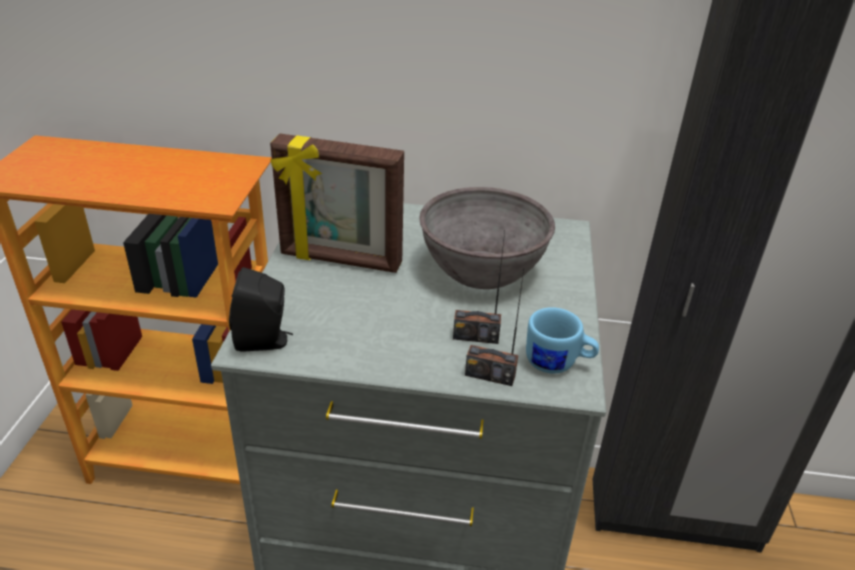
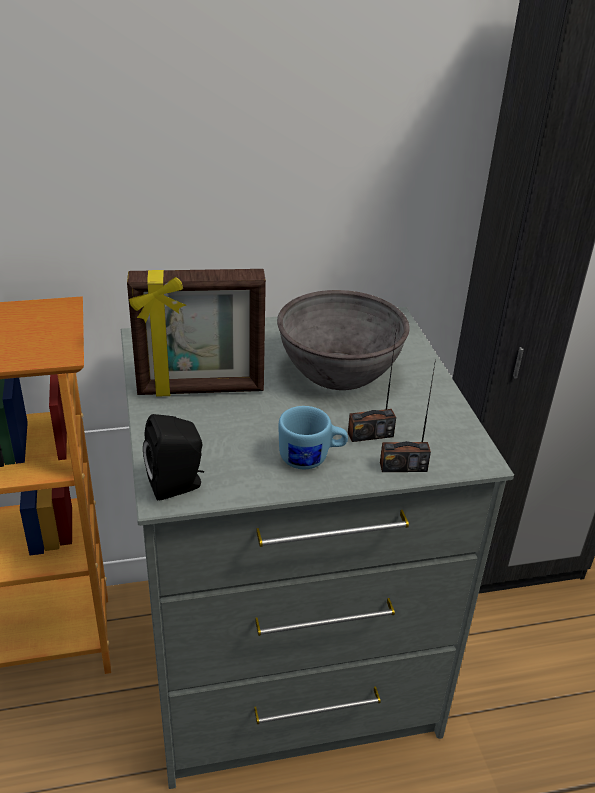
camera: 20 degrees left, 0 degrees up
(558, 364) = (454, 442): blue mug -> blue mug (311, 458)

